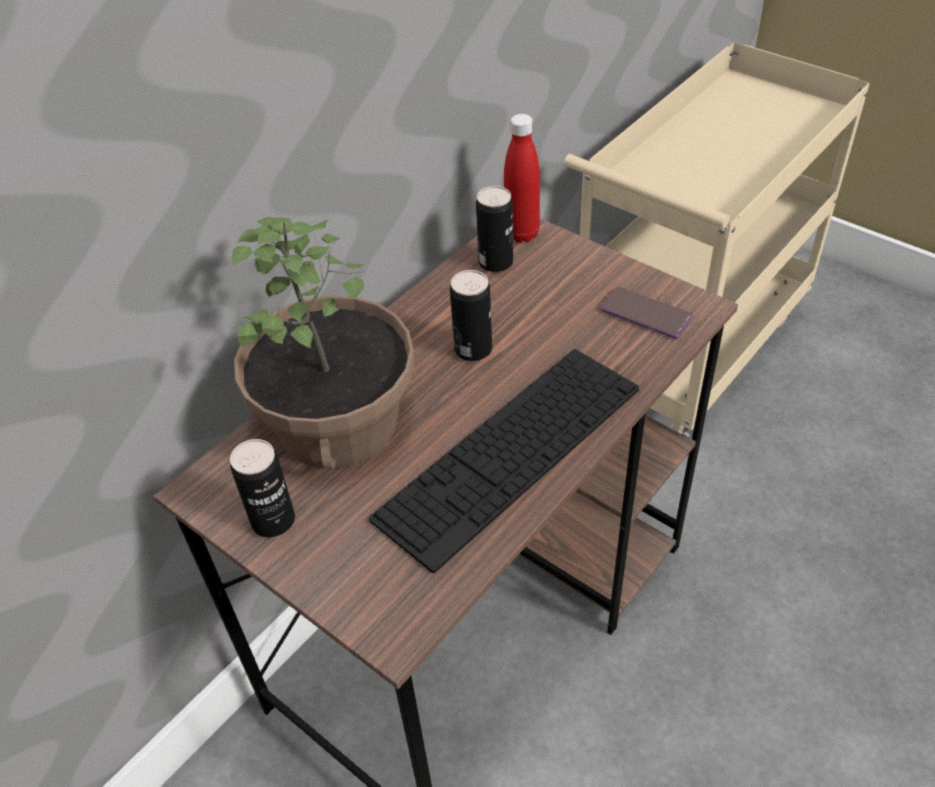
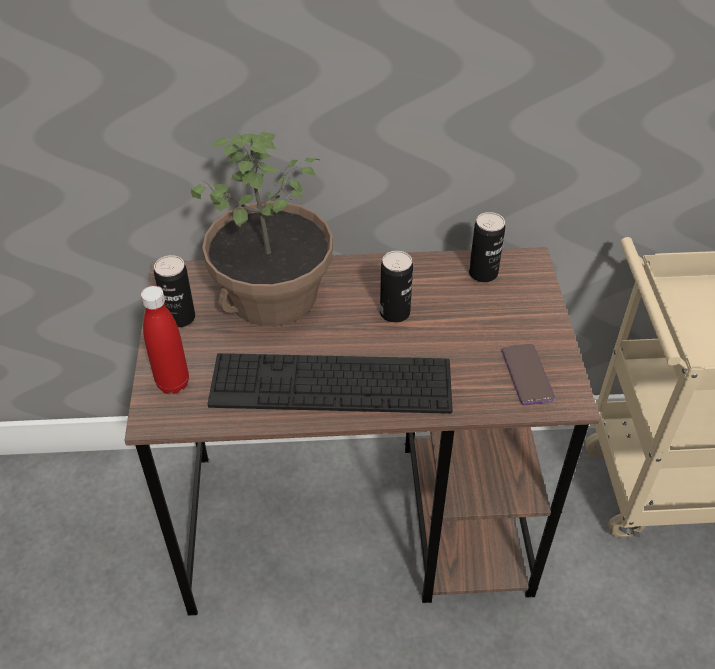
camera: 45 degrees right, 0 degrees up
(522, 234) = (525, 268): red bottle -> red bottle (173, 383)

